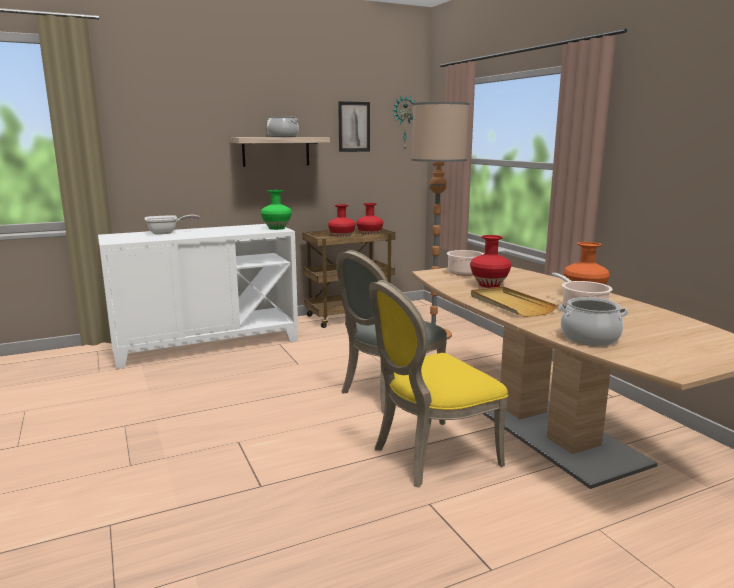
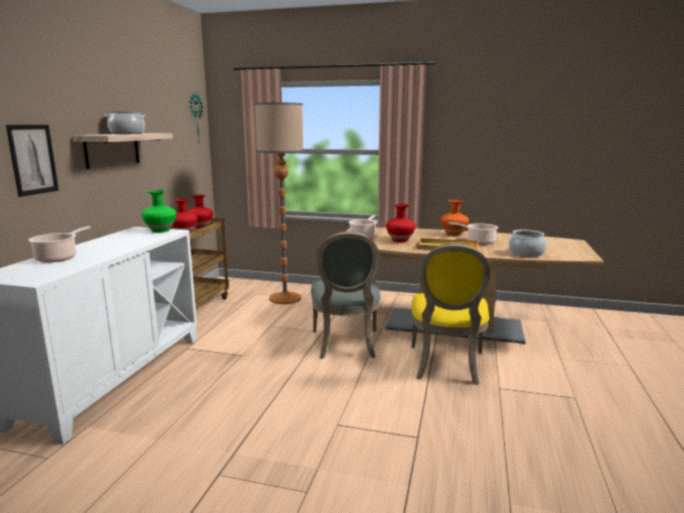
camera: 50 degrees left, 0 degrees up
(166, 233) = (58, 258): frying pan -> cooking pot
(354, 126) = (165, 122): picture -> picture (33, 159)

